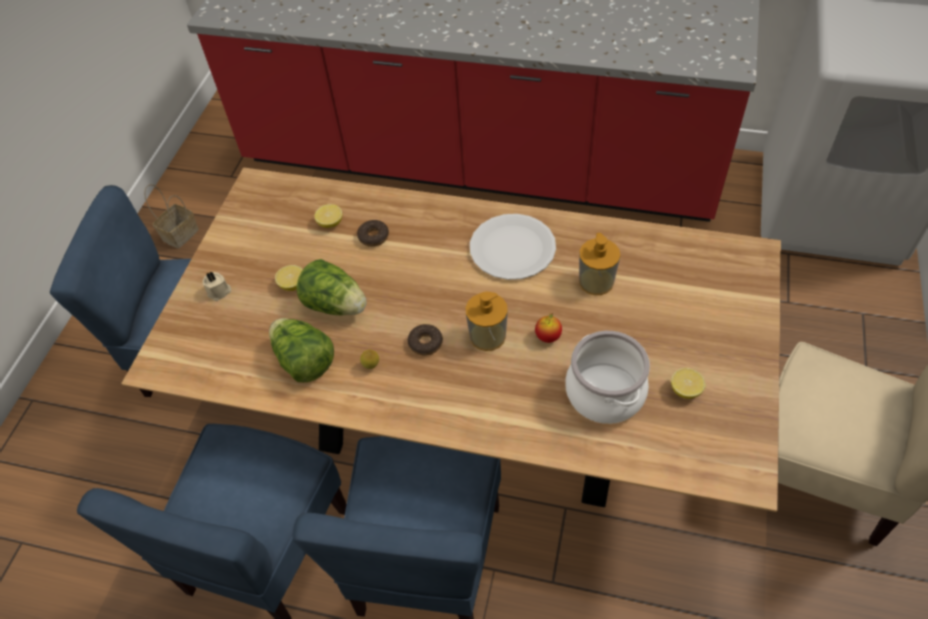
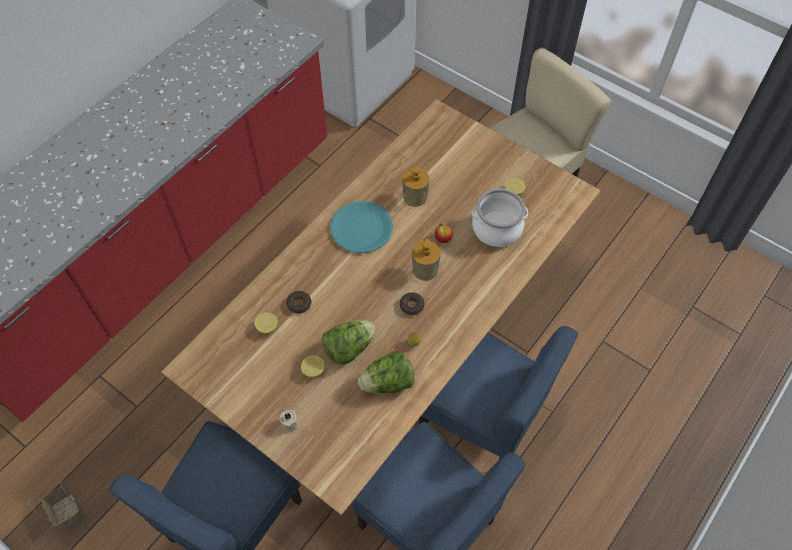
camera: 70 degrees left, 5 degrees up
(512, 248) = (361, 228): white plate -> turquoise plate

